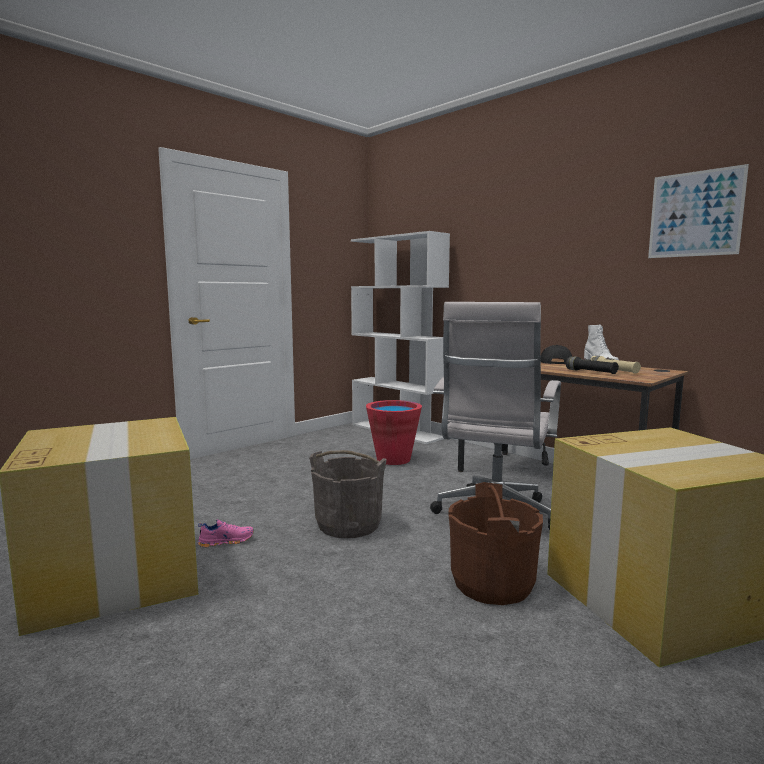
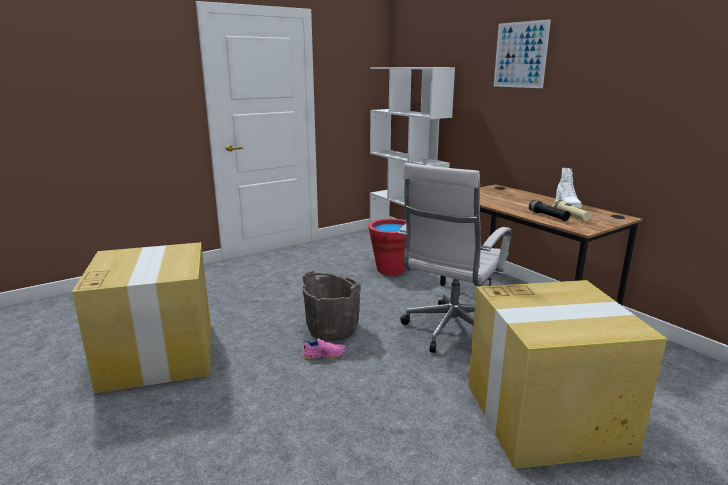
camera: 10 degrees right, 10 degrees up
(226, 541) = (239, 335): pink shoe -> pink shoe (324, 354)
(493, 583) = (422, 389): brown bucket -> none
(555, 361) = (530, 198): black cap -> none
(695, 214) = (664, 72): picture -> picture (520, 55)

